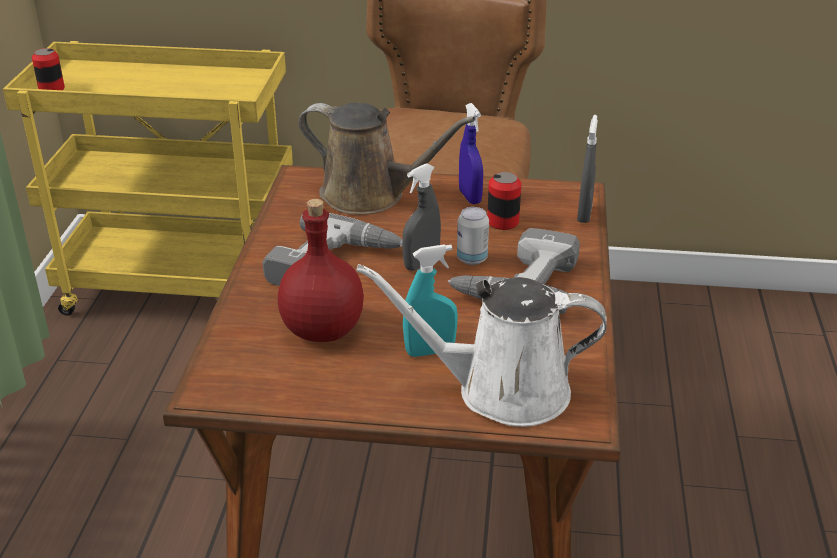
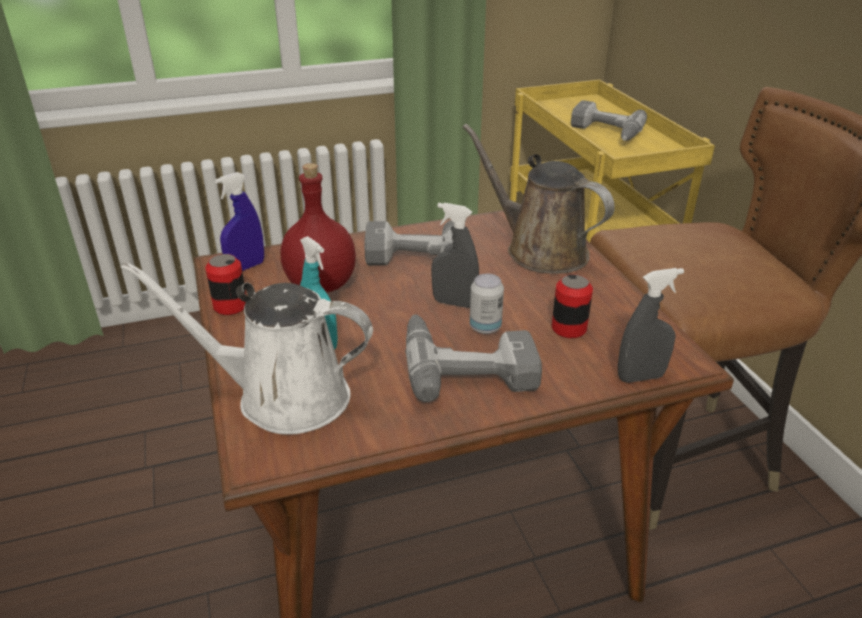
camera: 65 degrees right, 0 degrees up
(51, 89) = (553, 105): can -> can (230, 306)
(159, 88) = (604, 132): none -> power drill
(370, 196) = (539, 250): brown watering can -> brown watering can turned 135 degrees clockwise
(470, 197) = (594, 299): blue spray bottle -> blue spray bottle (246, 267)
(501, 390) = (282, 396): white watering can -> white watering can turned 60 degrees counterclockwise

